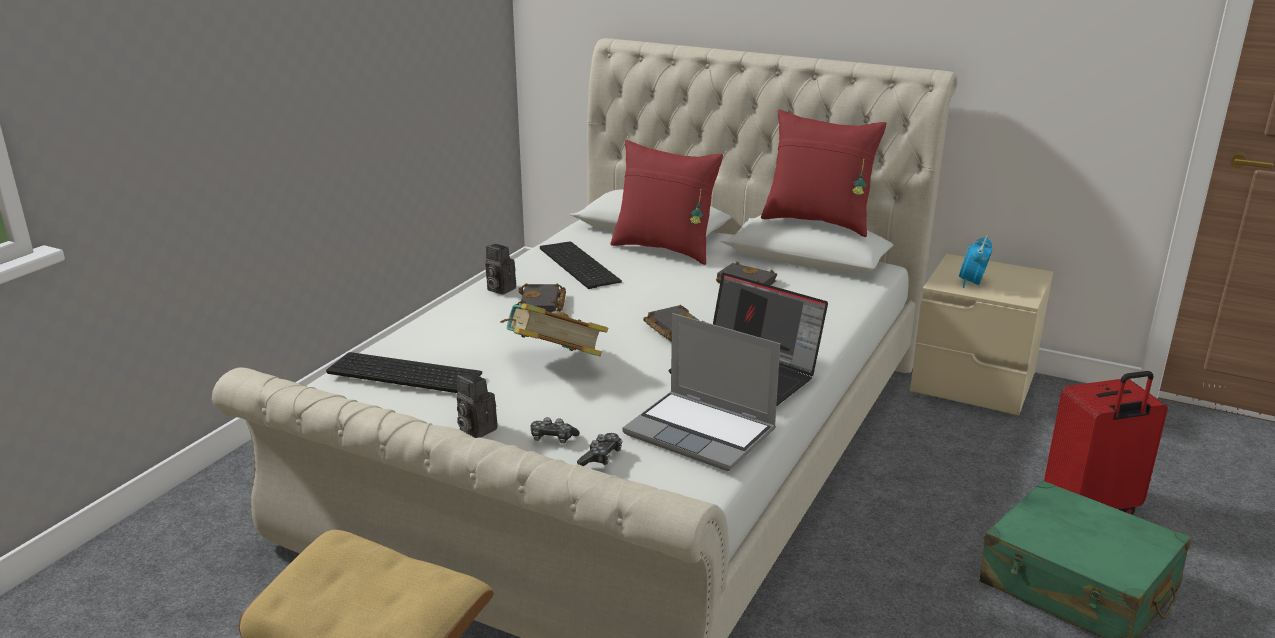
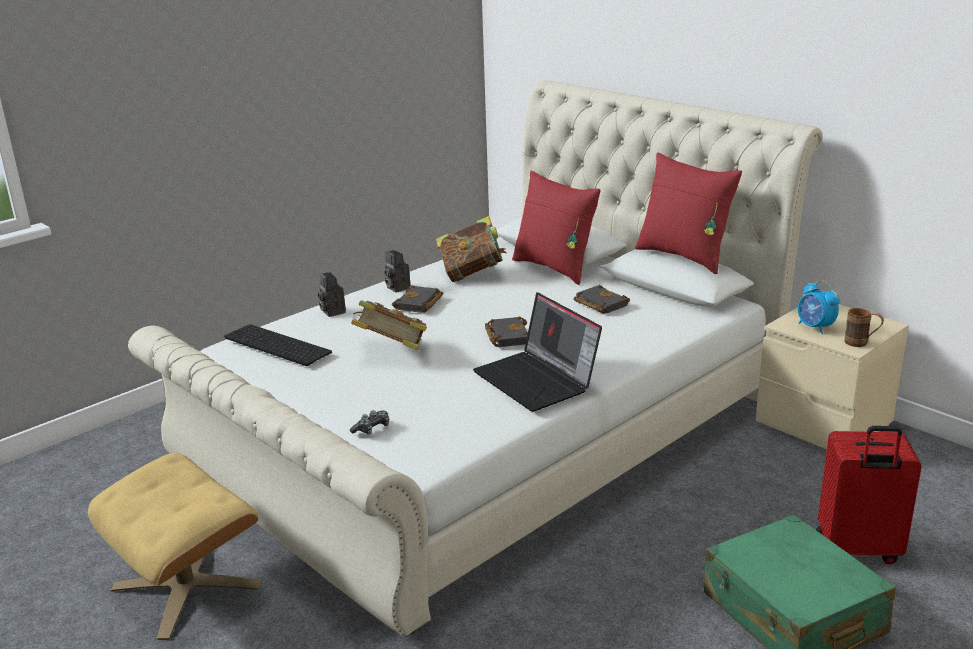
camera: 20 degrees right, 0 degrees up
(475, 429) = (298, 394): camera -> camera (332, 311)
(552, 438) = (347, 409): game controller -> none
(576, 264) = (472, 274): keyboard -> book
(702, 432) = (463, 422): laptop -> none
(972, 283) = (815, 327): alarm clock -> alarm clock turned 75 degrees counterclockwise
(1027, 294) = (861, 343): none -> brown mug

